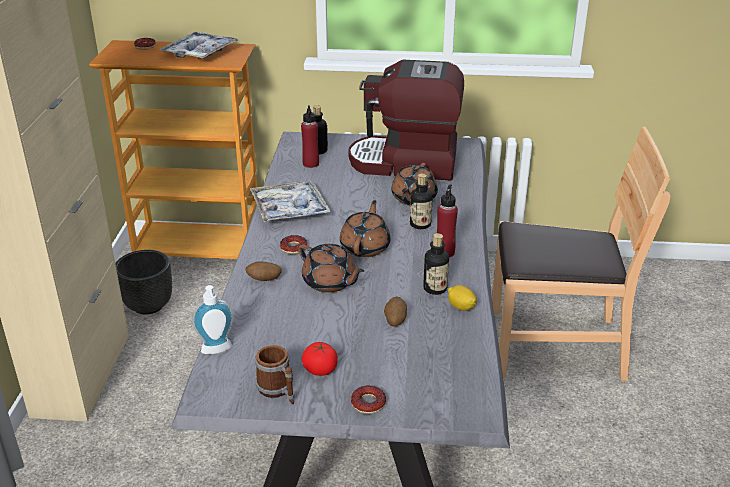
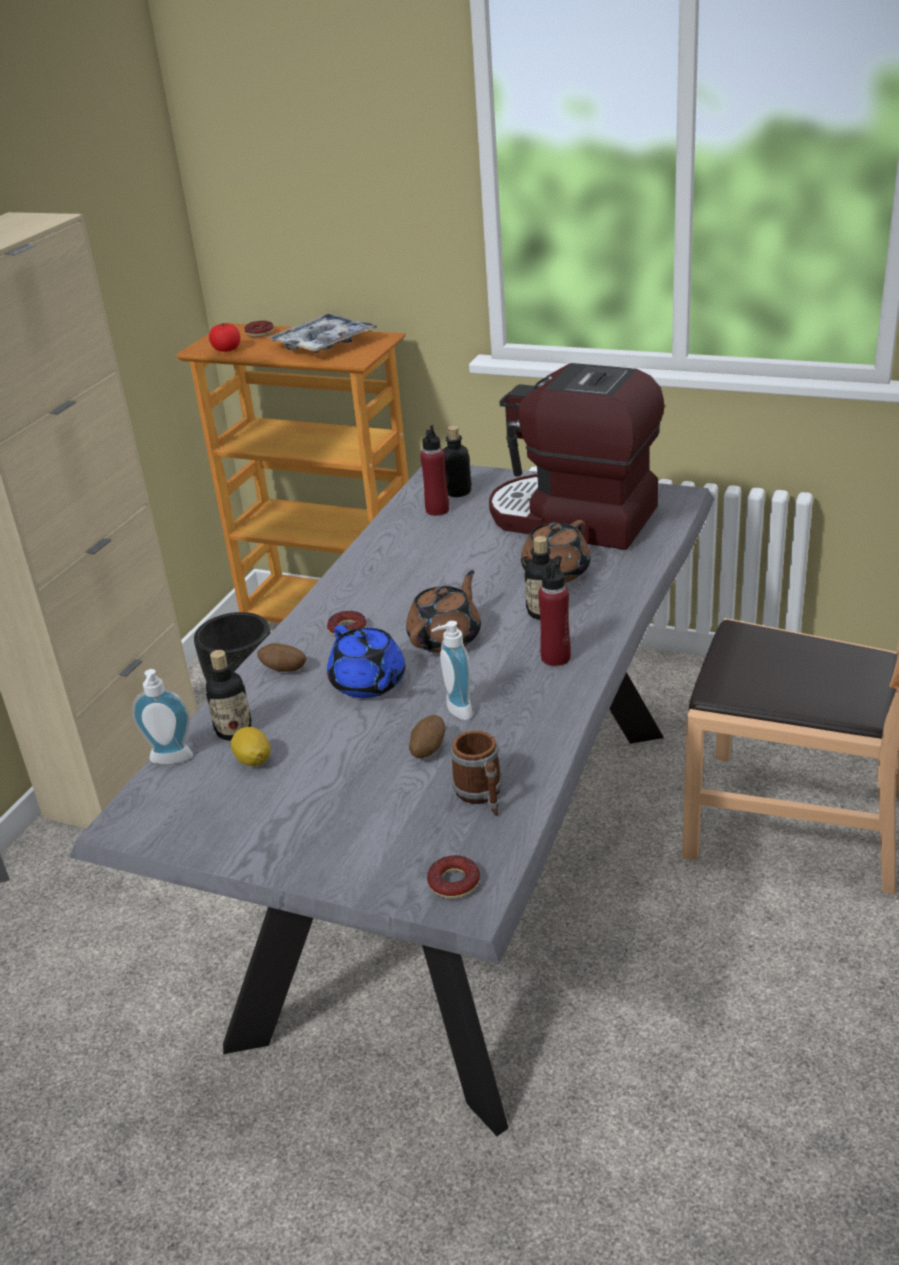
camera: 20 degrees right, 0 degrees up
(278, 391) = (217, 828): mug -> mug (482, 795)
(289, 209) = (373, 573): tray -> none
(320, 369) = (287, 806): tomato -> tomato (227, 349)
(330, 282) = (369, 684): brown teapot -> blue teapot
(368, 403) = (325, 864): donut -> donut (454, 882)
(398, 293) = (454, 711): none -> soap dispenser
(435, 288) = (511, 710): bottle -> bottle (234, 731)
(461, 307) = (533, 742): lemon -> lemon (253, 760)

